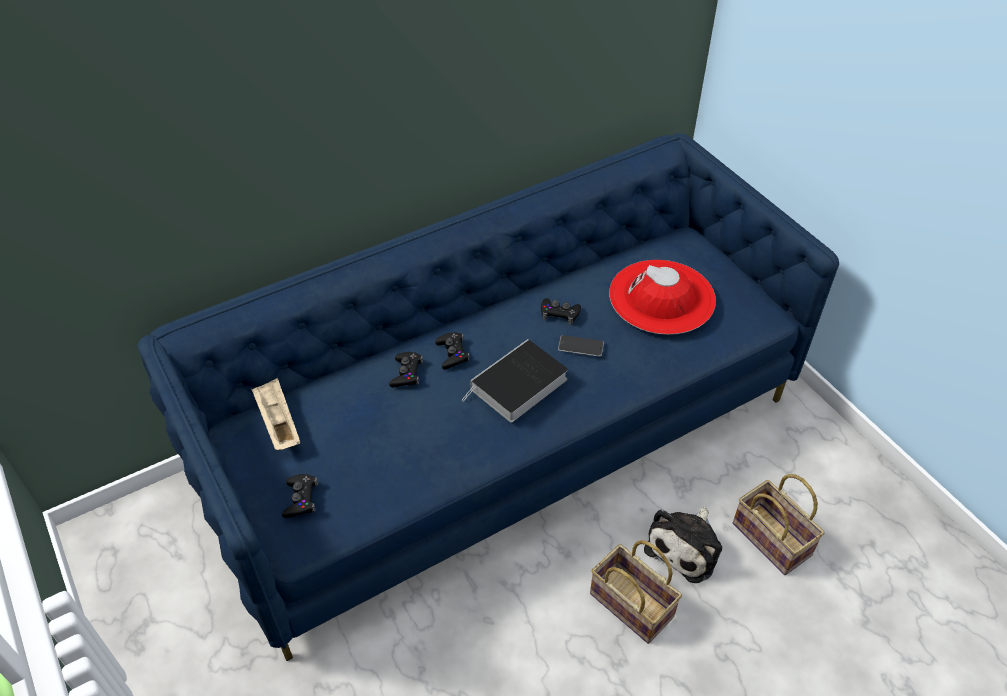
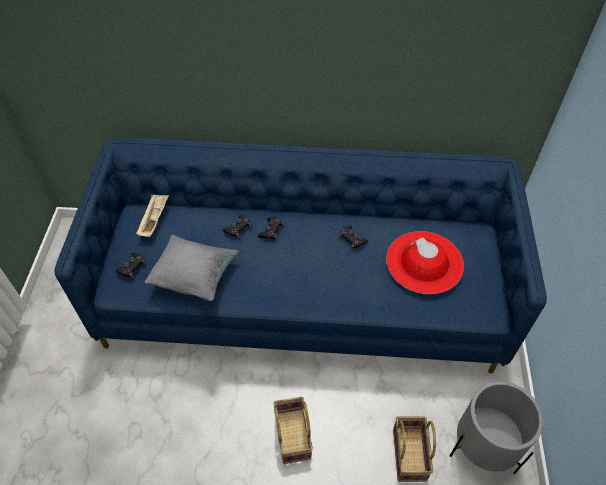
camera: 35 degrees right, 5 degrees up
(402, 463) = (194, 277): none -> grey pillow
(517, 386) = (289, 269): book -> none
(581, 346) = (346, 266): phone -> none
(686, 546) = (353, 424): plush toy -> none
(834, 482) = (483, 447): none -> grey planter

